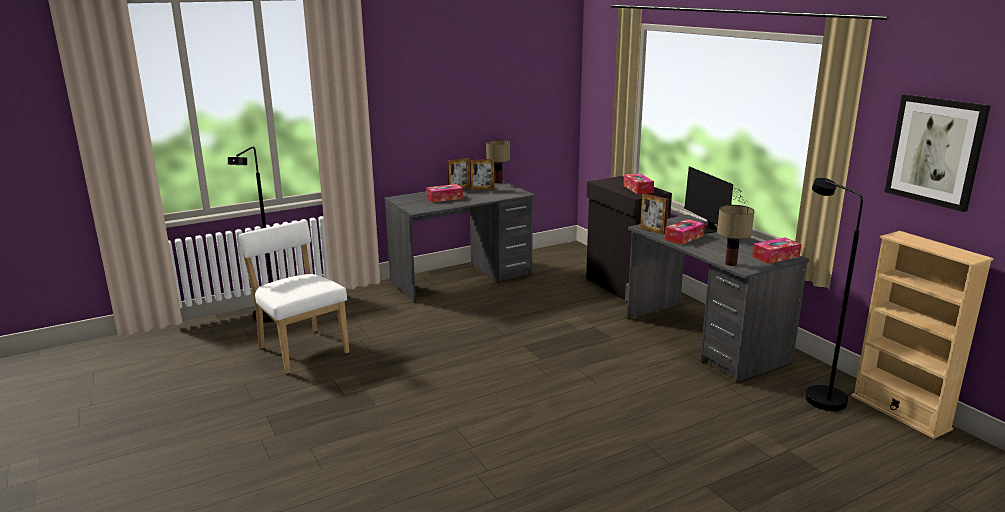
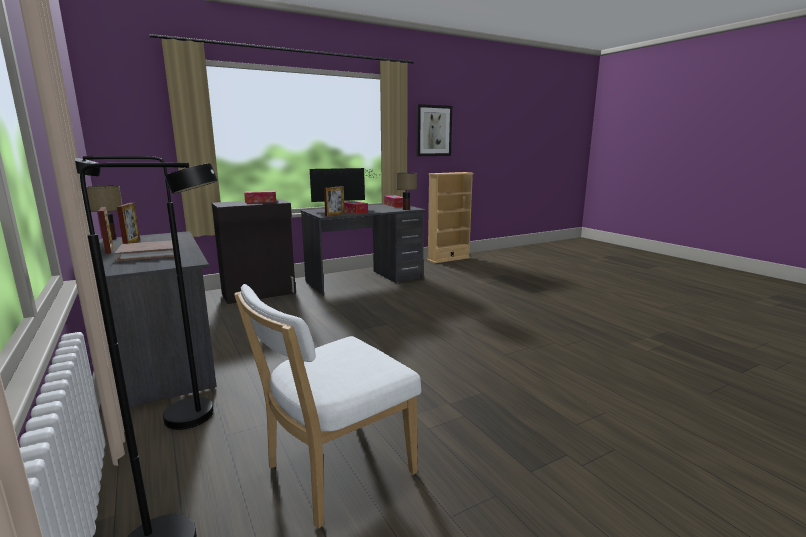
camera: 90 degrees left, 5 degrees down
(444, 198) = (149, 254): tissue box -> brown book
(817, 395) = (434, 267): black floor lamp -> black floor lamp (174, 419)

